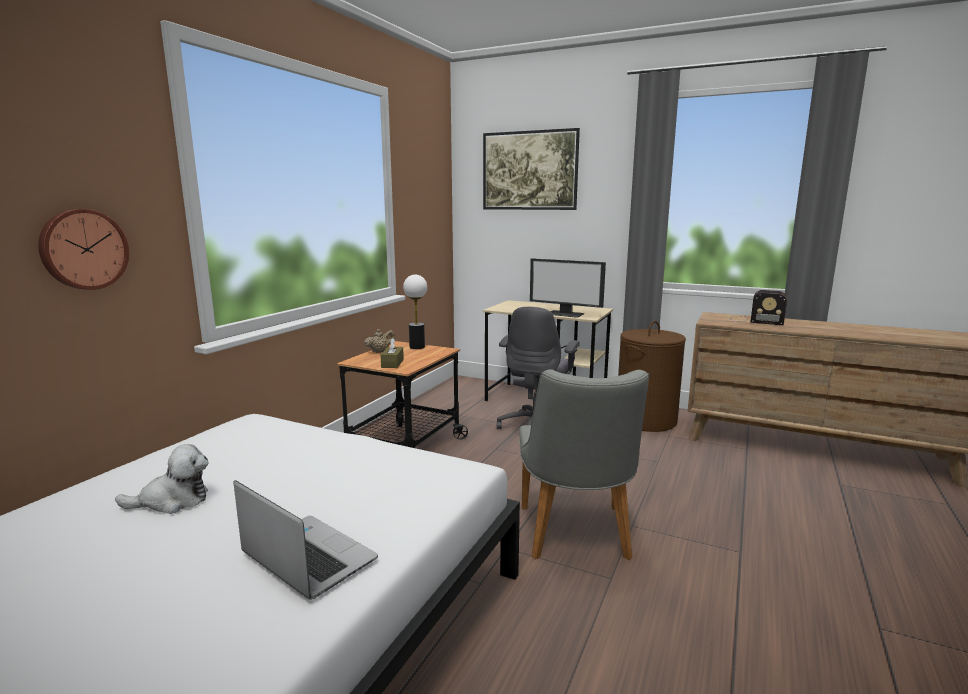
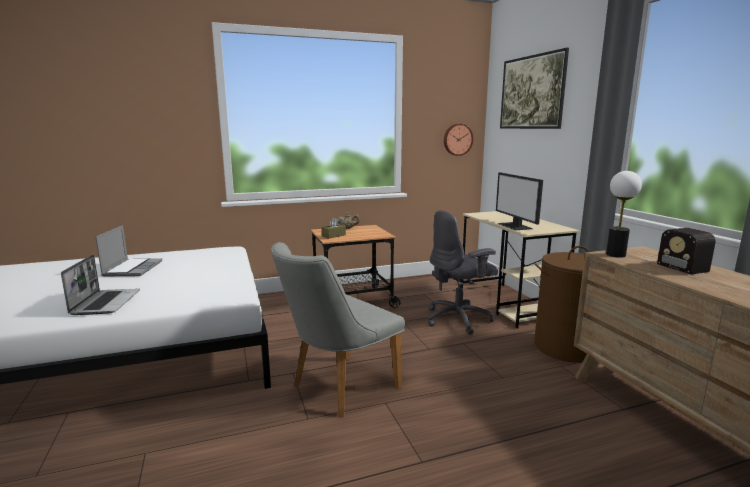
camera: 45 degrees right, 0 degrees up
(83, 249) = (159, 144): wall clock -> wall clock (457, 139)
(172, 501) = (132, 268): plush toy -> laptop
(417, 347) = (374, 230): table lamp -> table lamp (615, 255)

